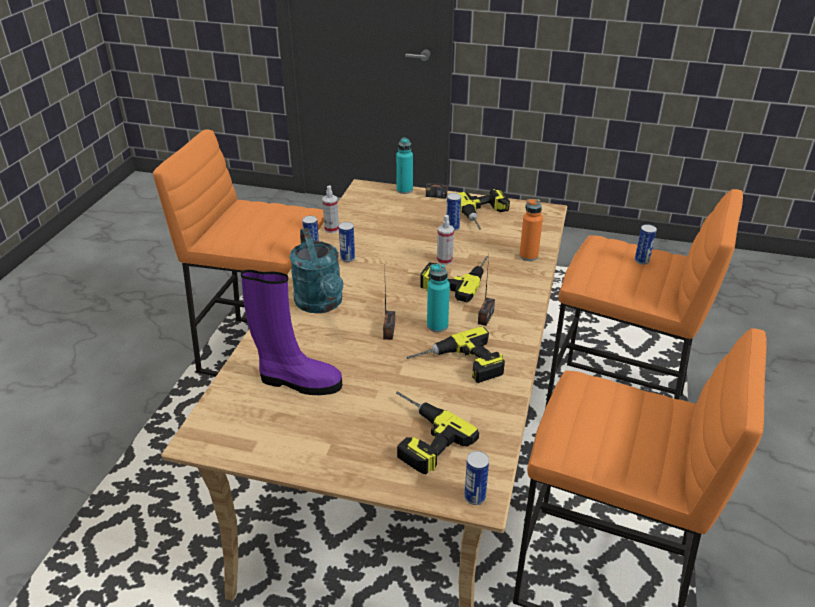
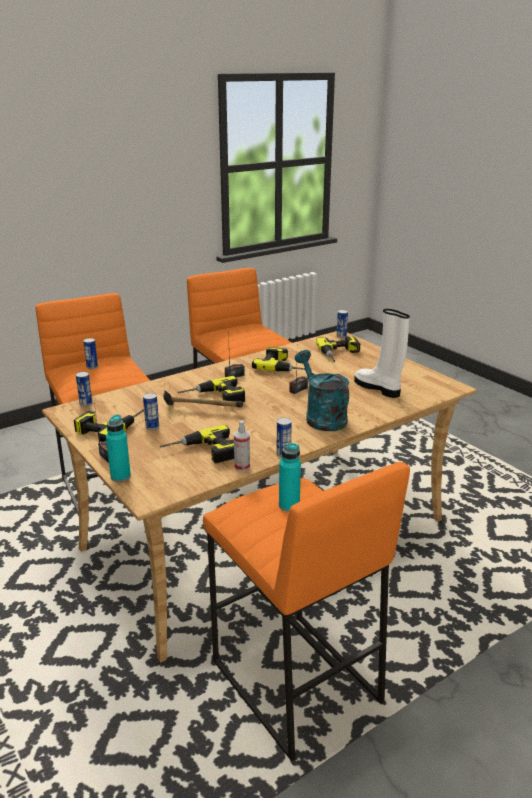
camera: 140 degrees left, 10 degrees down
(298, 382) = (378, 388): purple boot -> white boot
(321, 304) = (321, 417): turquoise watering can -> turquoise watering can turned 45 degrees counterclockwise
(347, 258) = (264, 438): can -> can (86, 404)
(378, 226) = (202, 452): none -> power drill
(437, 326) = (267, 382): turquoise bottle -> turquoise bottle (289, 505)
(444, 260) = (201, 409): spray bottle -> hammer
(528, 256) = (146, 391): orange bottle -> none

